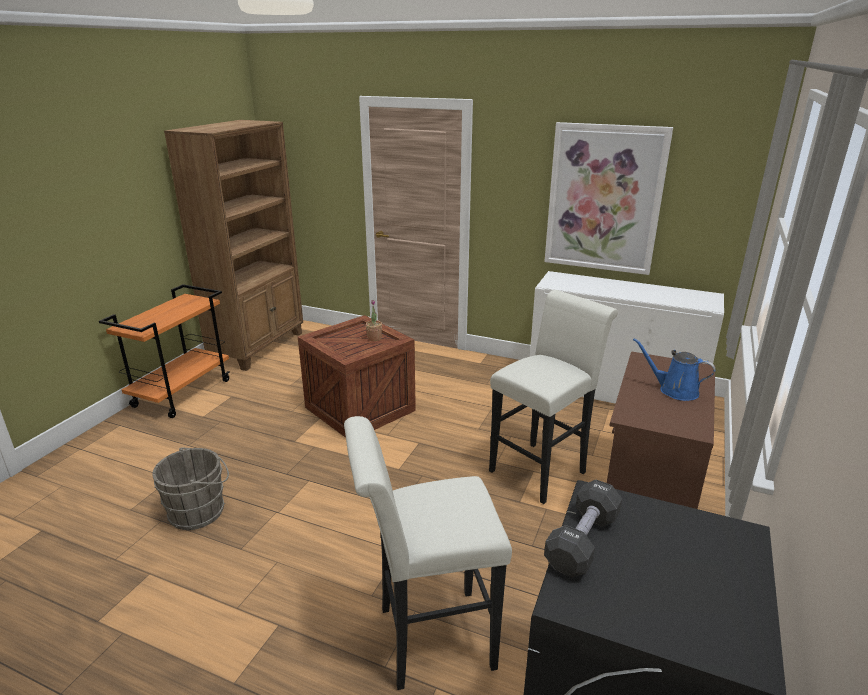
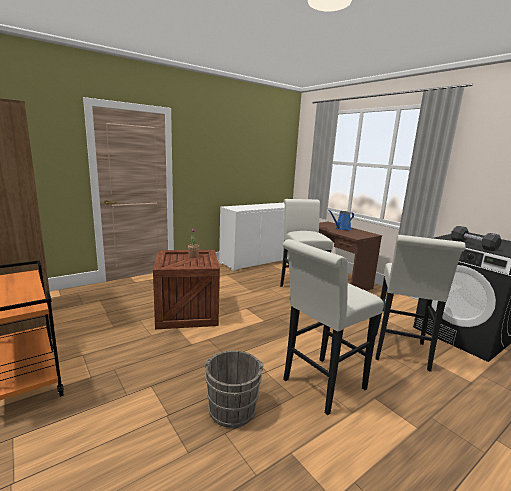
camera: 60 degrees left, 10 degrees down
(273, 565) = (320, 386): none -> white stool
(604, 199) = (240, 164): picture -> none

